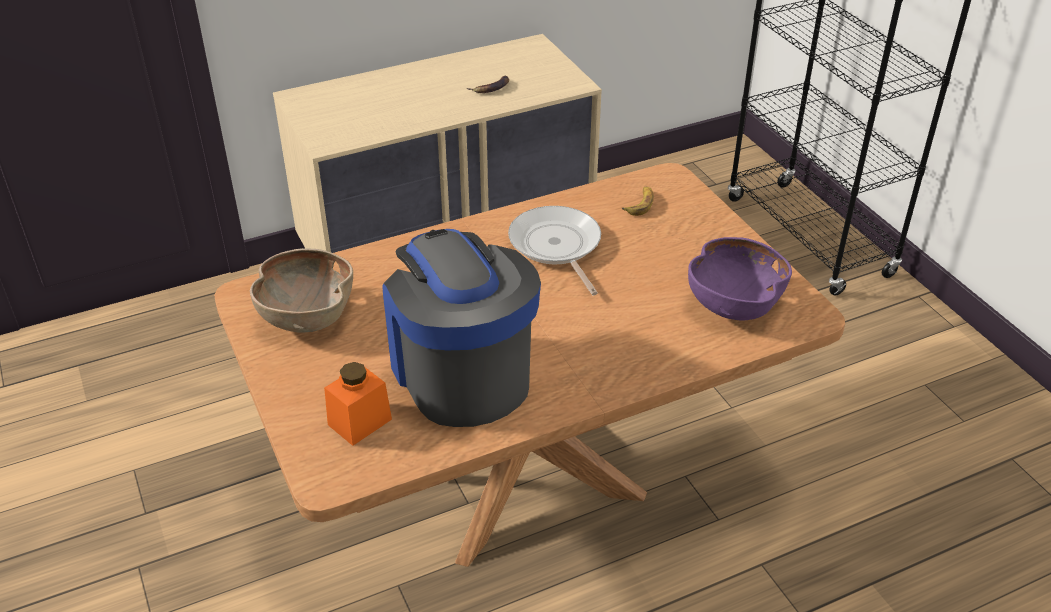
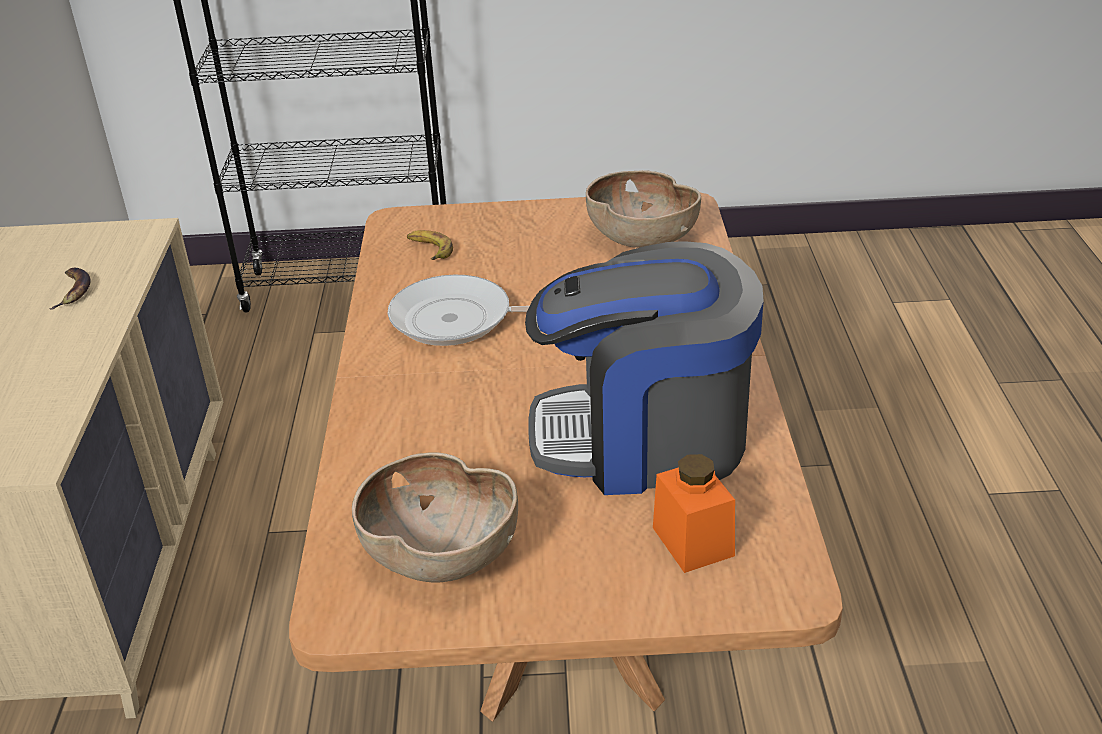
camera: 65 degrees left, 5 degrees down
(733, 303) = (641, 239): purple bowl -> brown bowl

